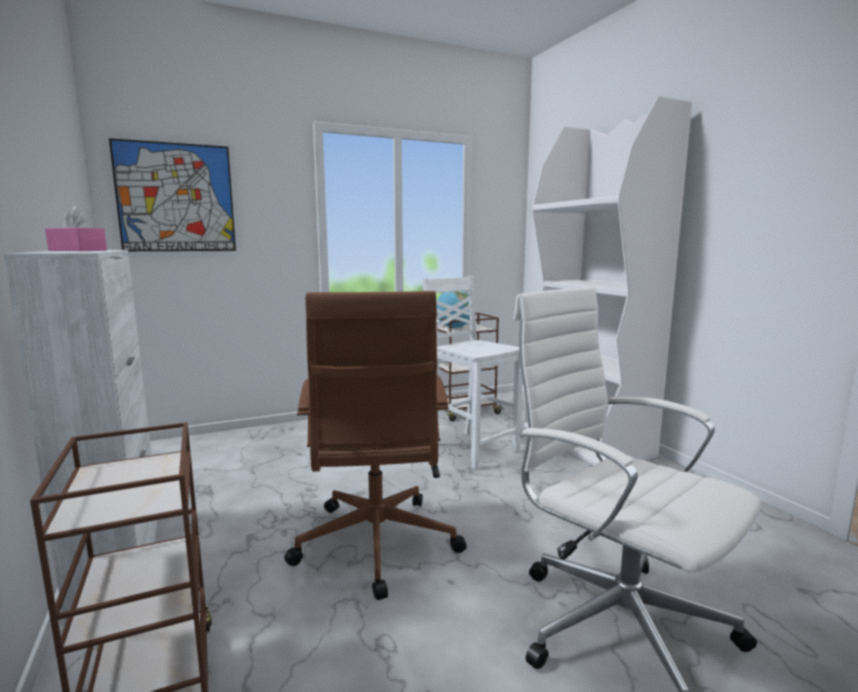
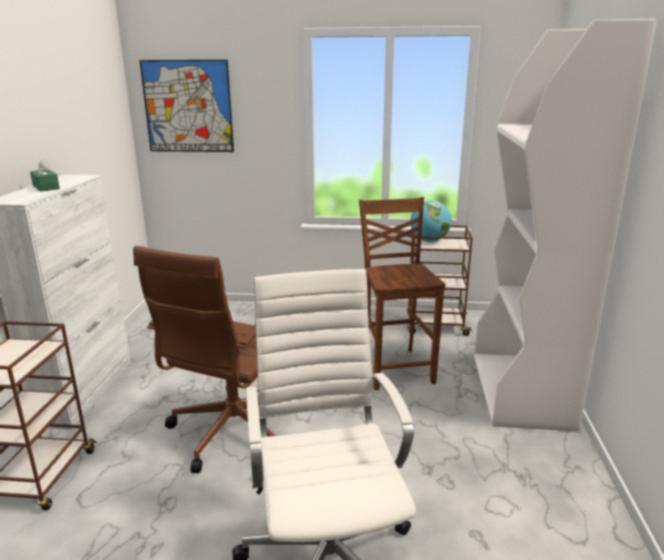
camera: 30 degrees right, 10 degrees up
(77, 250) = (46, 187): pink tissue box -> green tissue box
(471, 448) = (396, 367): white chair -> brown chair

